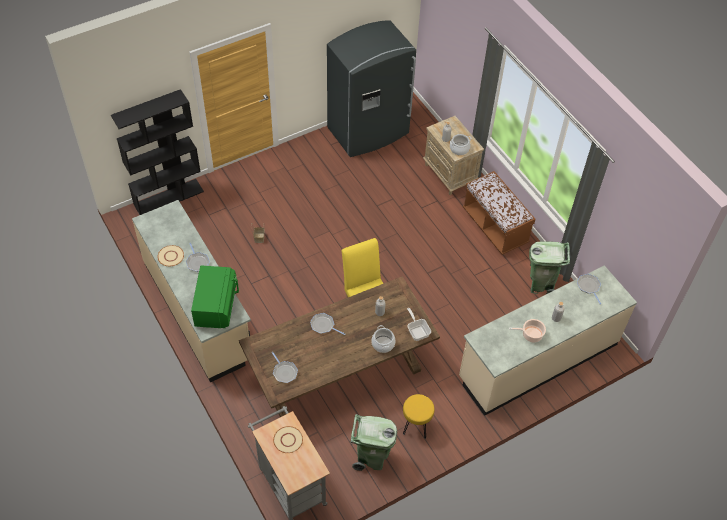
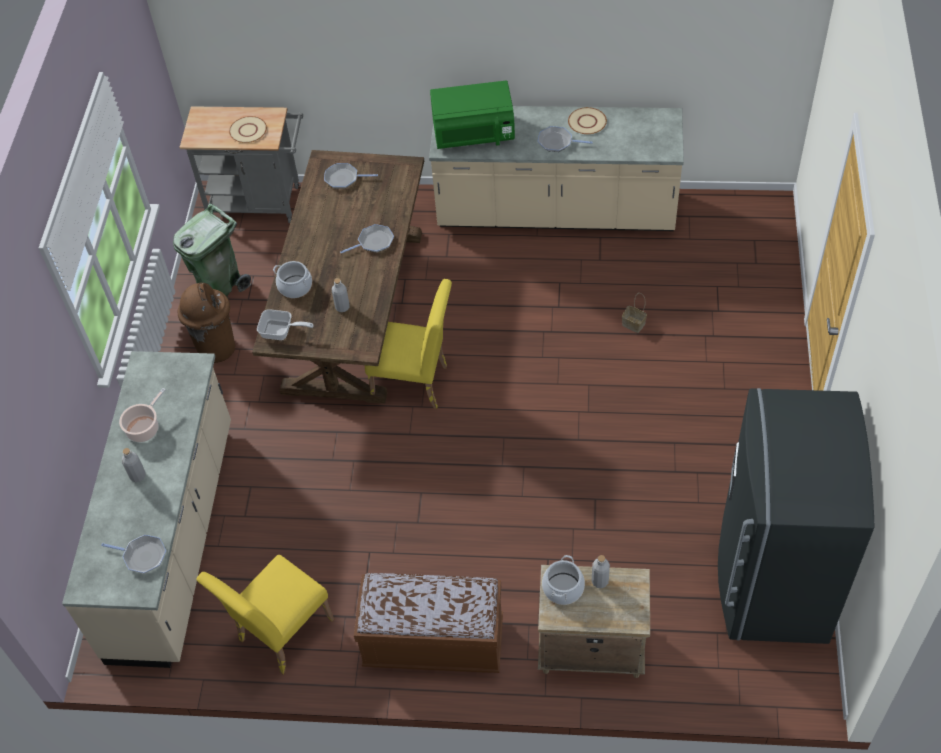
camera: 130 degrees right, 0 degrees up
(169, 197) = (781, 256): black bookcase -> none
(216, 306) = (474, 135): green microwave -> green microwave turned 45 degrees counterclockwise
(415, 426) = (216, 347): yellow stool -> brown trash can
(541, 284) = (280, 634): green trash can -> yellow chair

